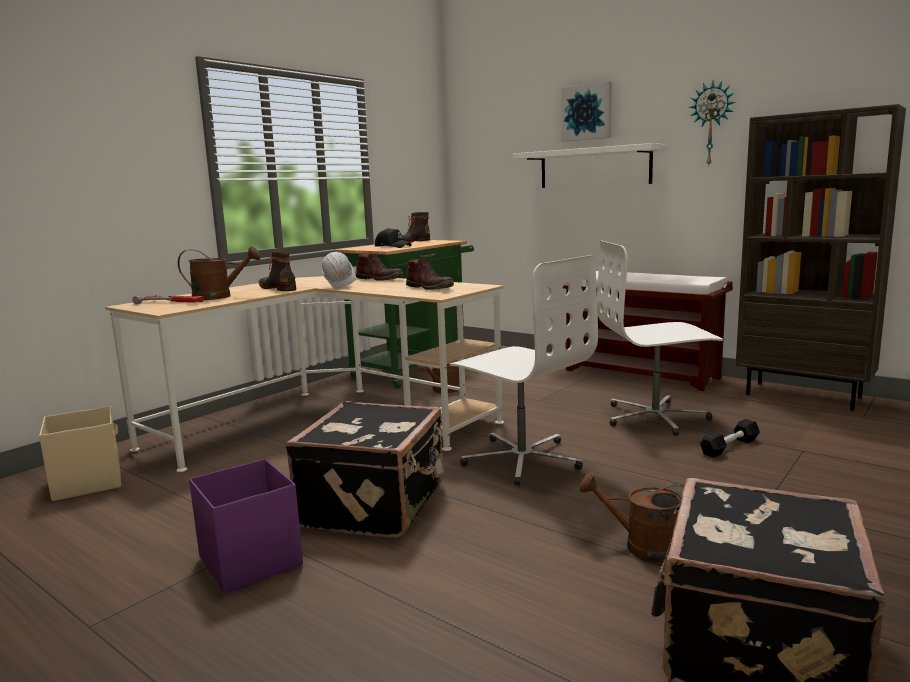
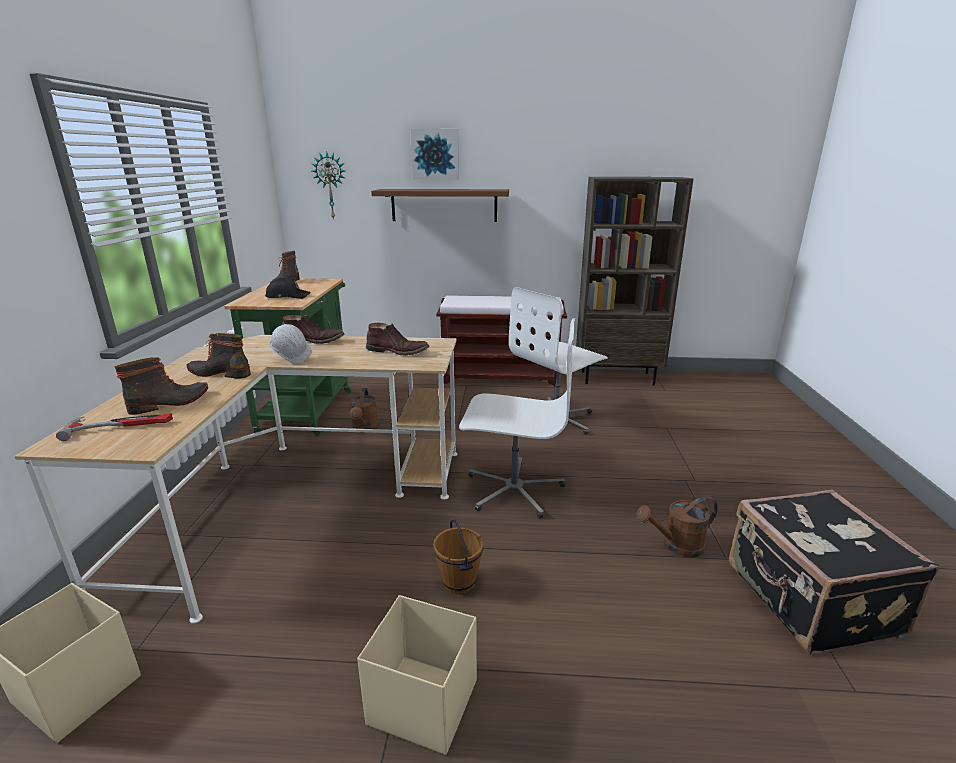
camera: 35 degrees left, 10 degrees up
(219, 297) = (170, 403): brown watering can -> boot
(250, 560) = (422, 701): purple storage box -> beige storage box
(376, 505) = (458, 582): black suitcase -> brown bucket
(594, 167) = (444, 205): white shelf -> brown shelf
(711, 124) = (546, 175): wall clock -> wall clock (331, 186)
(729, 447) = (626, 436): black dumbbell -> none

